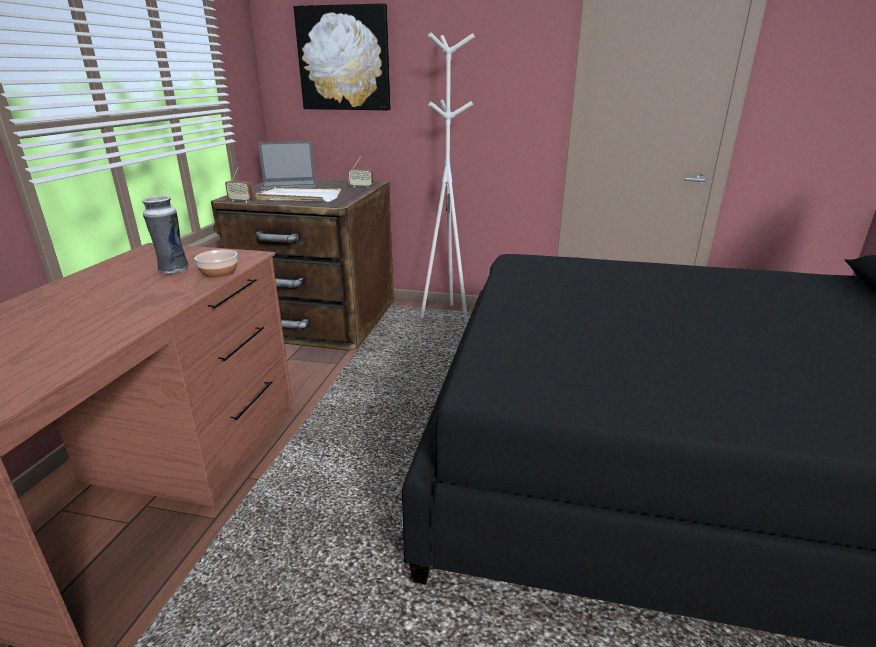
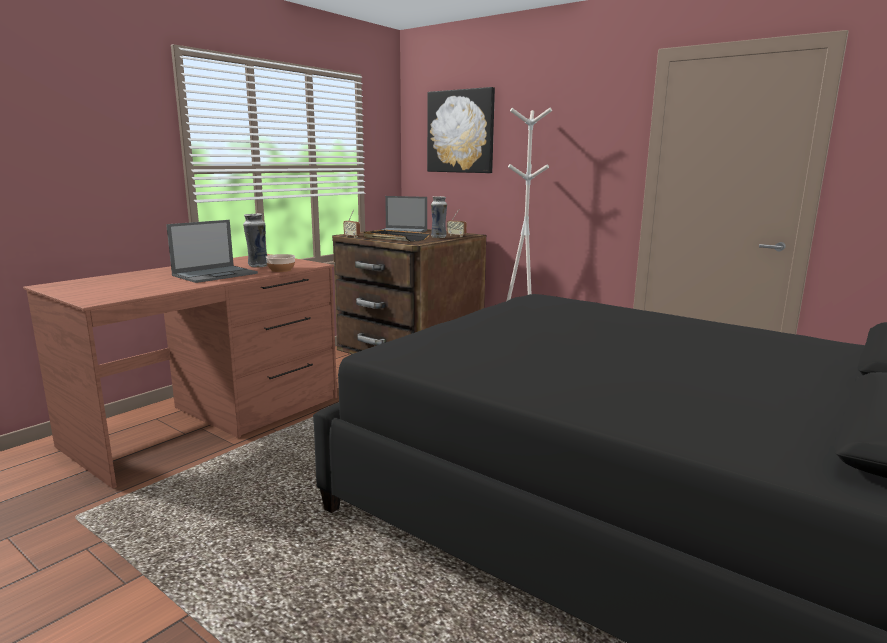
camera: 25 degrees right, 10 degrees down
(131, 299) = (216, 274): none -> laptop
(298, 198) = (395, 238): white tray -> black tray
(345, 191) = (438, 237): none -> vase

